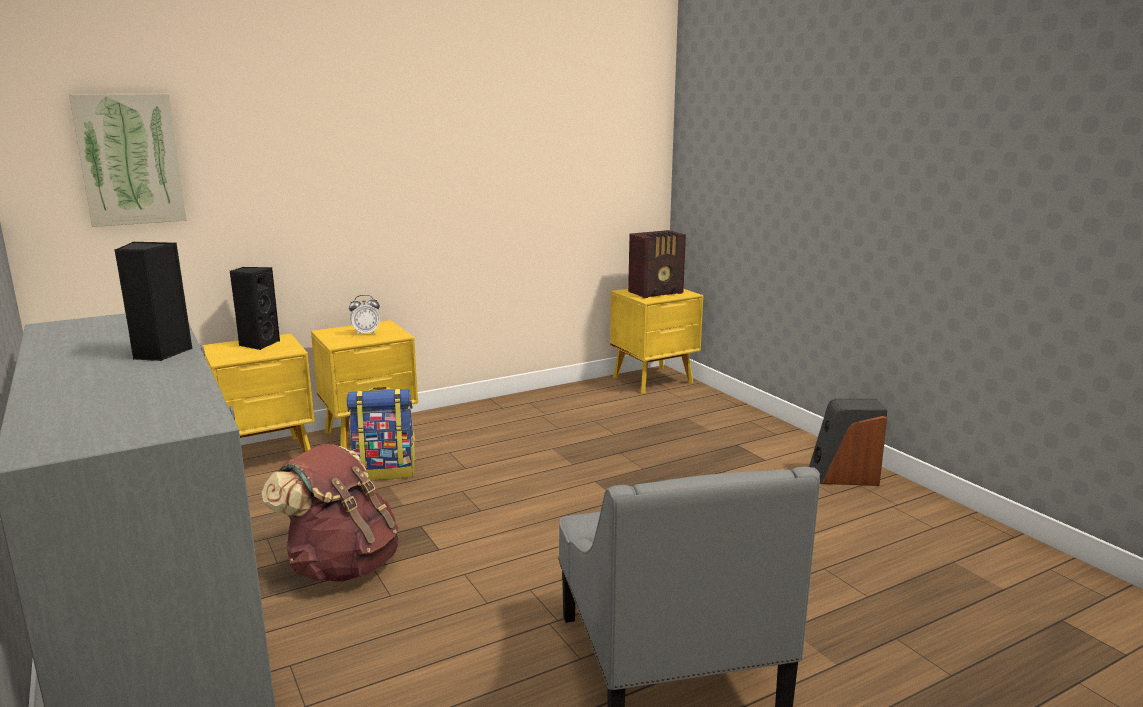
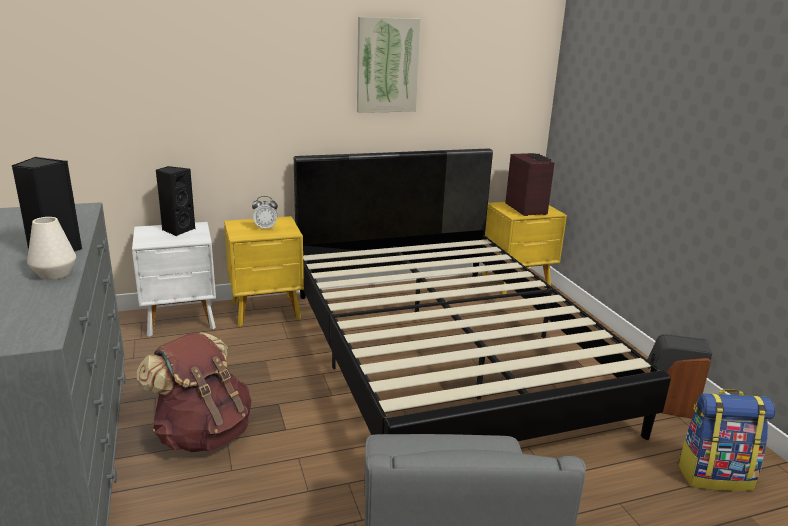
camera: 10 degrees right, 5 degrees up
(130, 159) = (80, 73): picture -> picture (387, 65)
(177, 371) = (54, 274): none -> white vase
(268, 457) = (182, 320): yellow nightstand -> white nightstand
(385, 471) = (267, 346): backpack -> backpack (714, 475)
(596, 457) = (445, 354): none -> black bed
(657, 293) = (526, 209): radio -> radio turned 90 degrees counterclockwise

